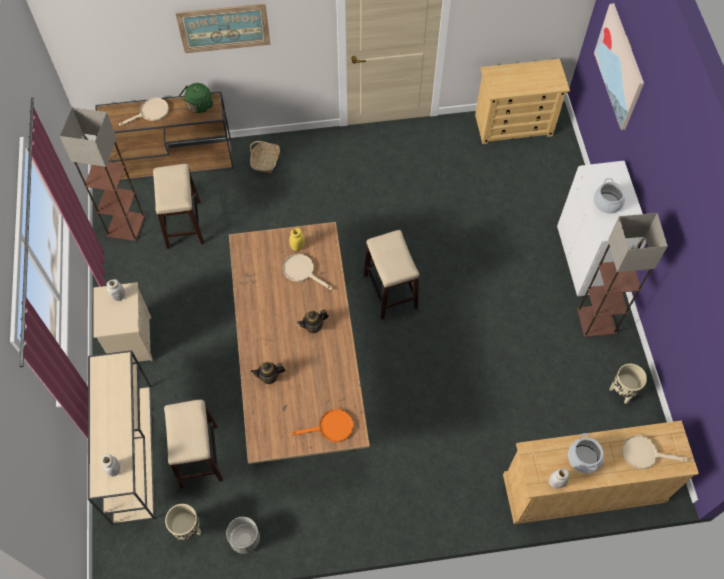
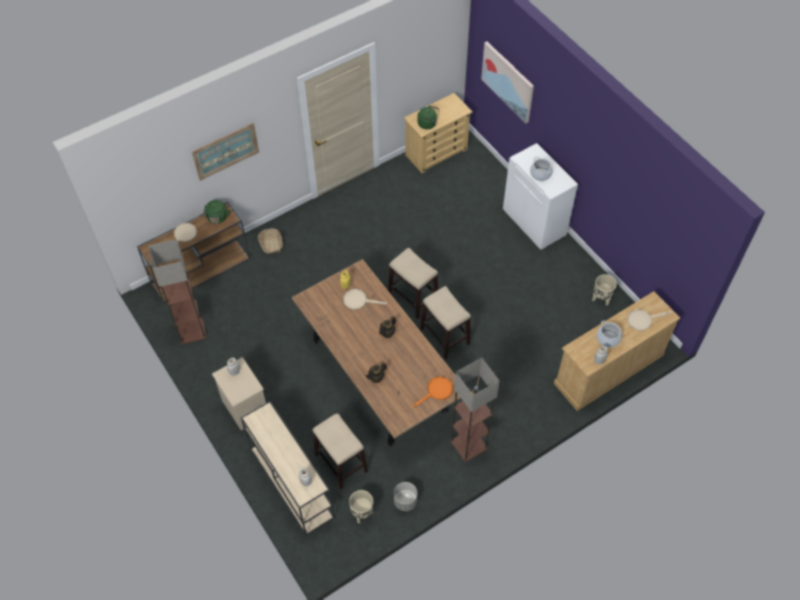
camera: 25 degrees left, 5 degrees down
(184, 225) = (236, 313): stool -> stool (445, 337)
(506, 86) = (428, 124): none -> green kettle
(596, 321) = (561, 261): floor lamp -> floor lamp (469, 445)

